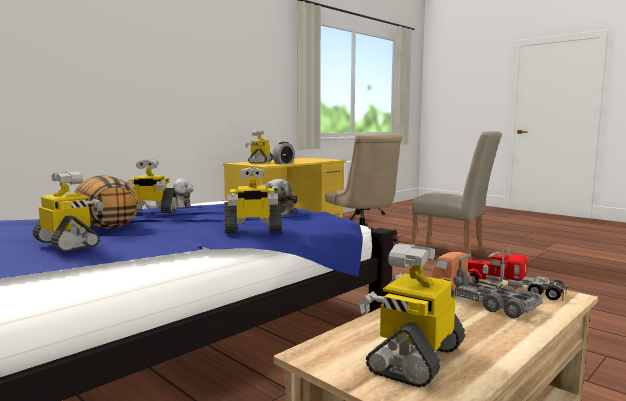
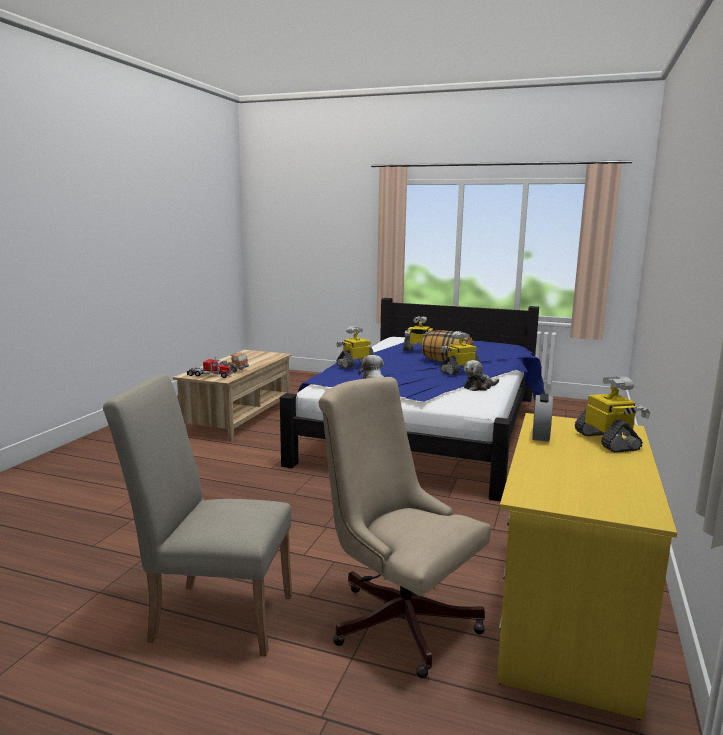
camera: 155 degrees right, 5 degrees up
(415, 358) = (251, 356): toy robot -> none

